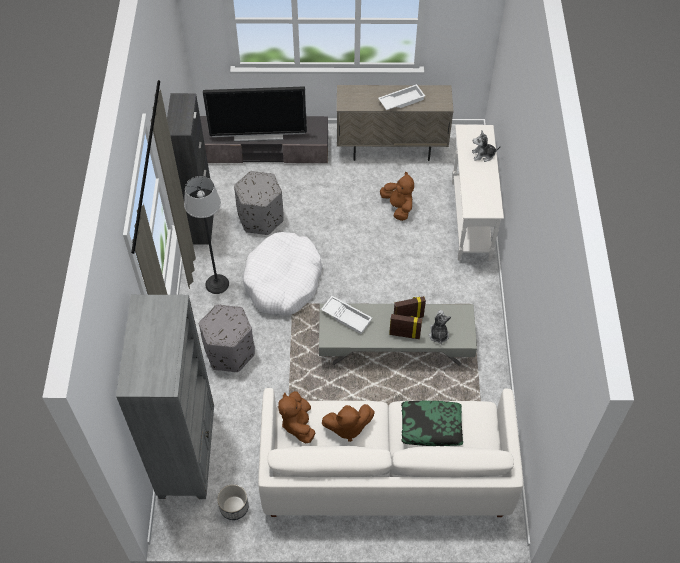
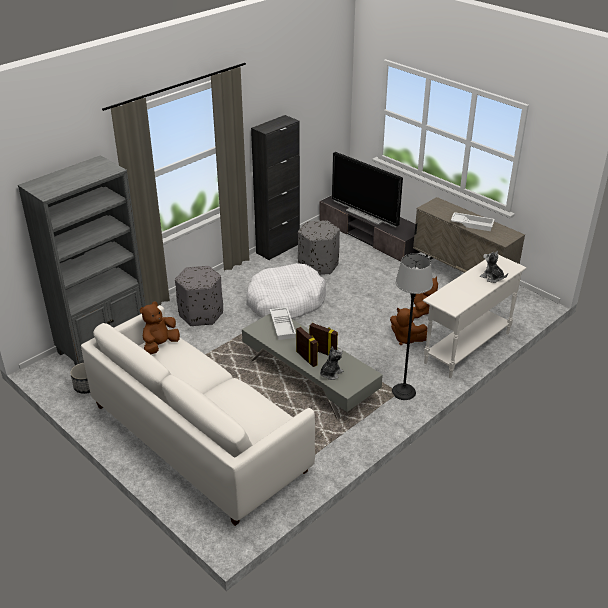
camera: 45 degrees right, 20 degrees down
(217, 284) = (244, 279): floor lamp -> floor lamp (403, 391)
(347, 427) = (184, 366): brown plush toy -> brown plush toy (406, 339)
(431, 427) = (236, 404): pillow -> none

